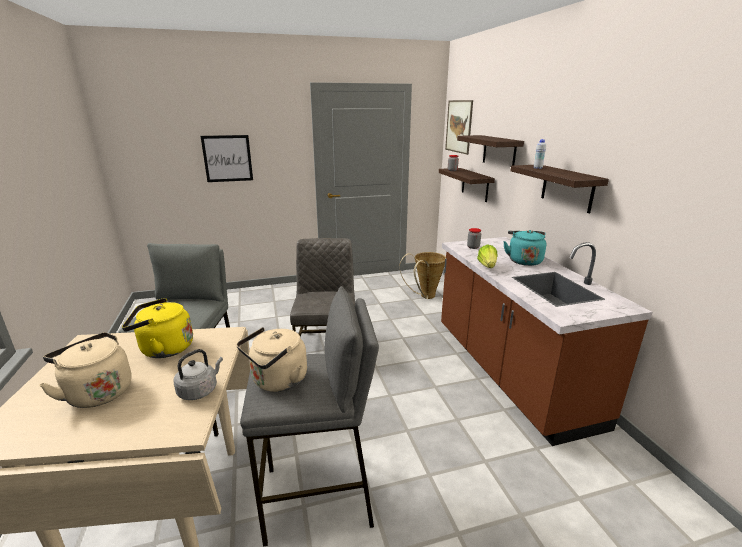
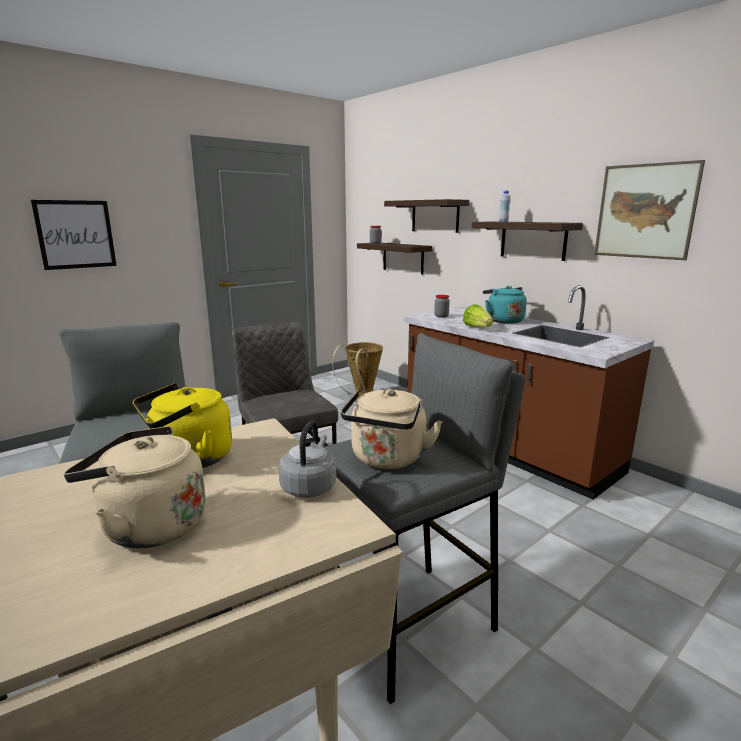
camera: 25 degrees left, 5 degrees down
(458, 126) = (370, 195): picture -> picture (645, 211)

